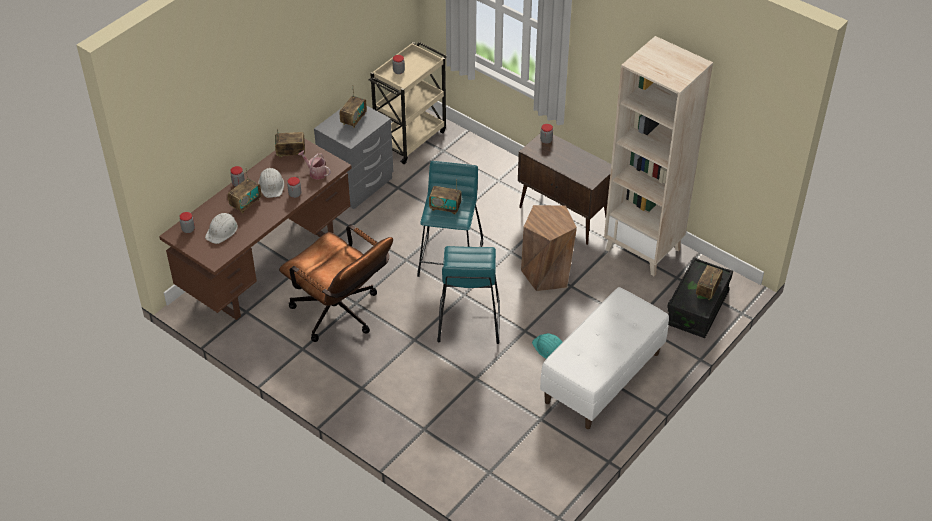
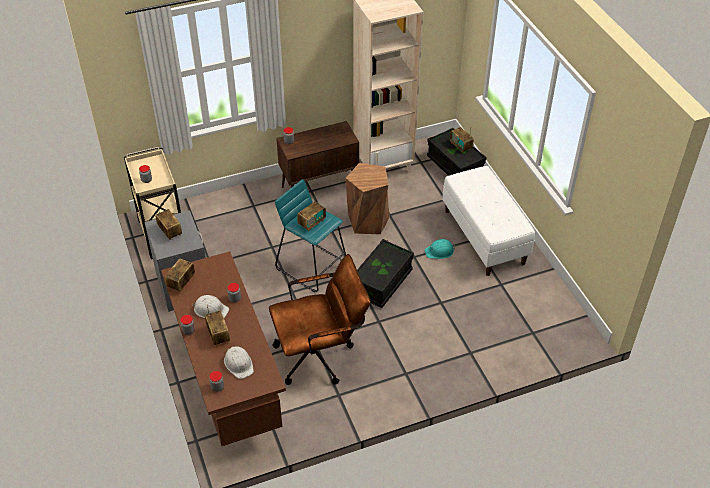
camera: 60 degrees left, 0 degrees up
(315, 172) = (220, 276): watering can -> none
(468, 320) = (382, 282): turquoise stool -> black storage box

